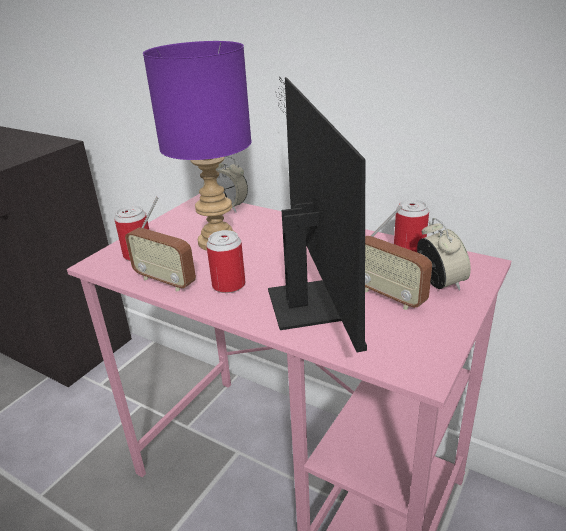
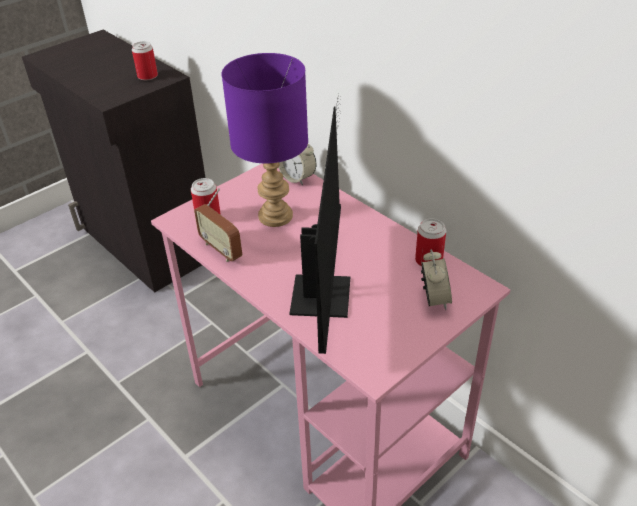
camera: 15 degrees right, 10 degrees up
(229, 285) = (267, 264): can -> can (147, 76)
(389, 296) = (386, 303): radio -> none

